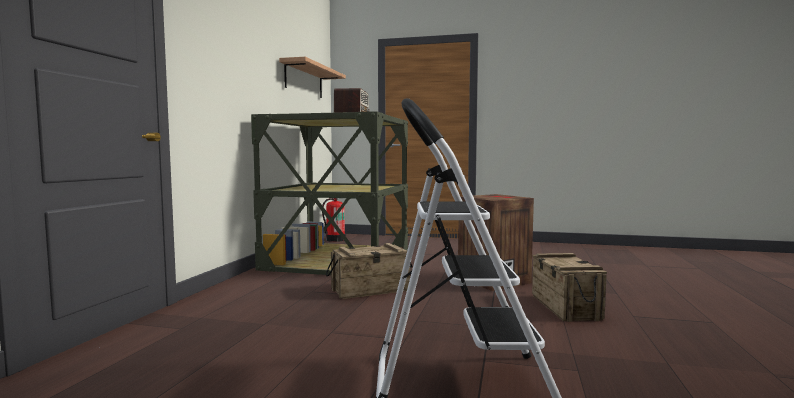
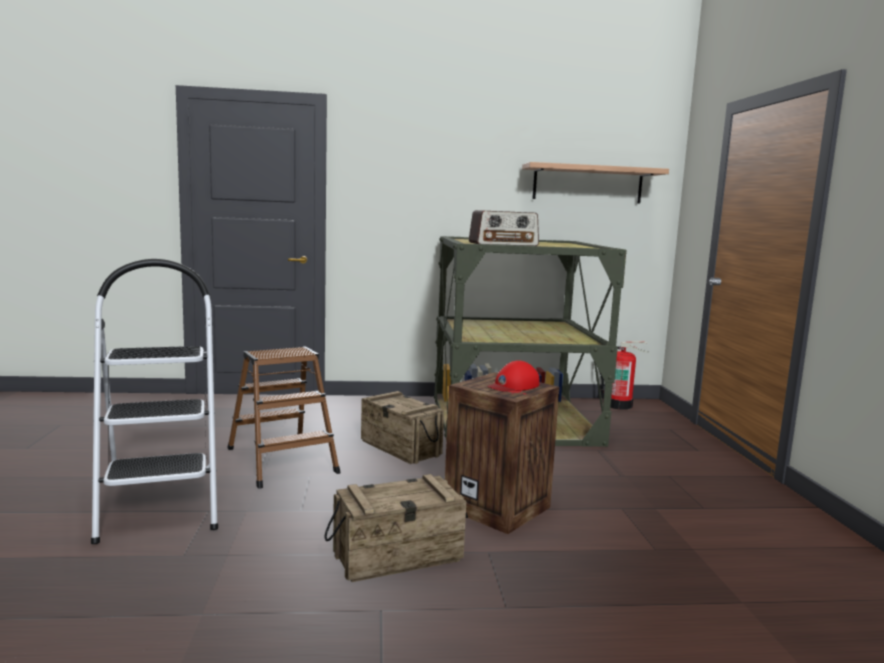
camera: 70 degrees right, 5 degrees up
(367, 328) = (281, 460): none -> brown step ladder
(496, 196) = (513, 385): none -> red cap

